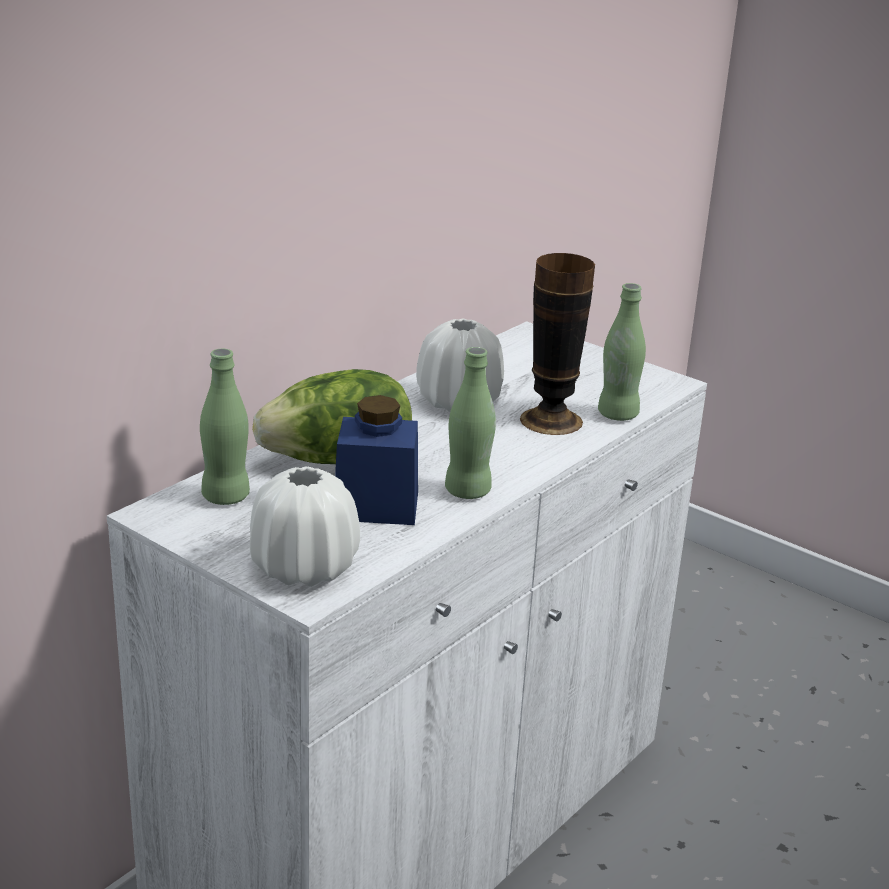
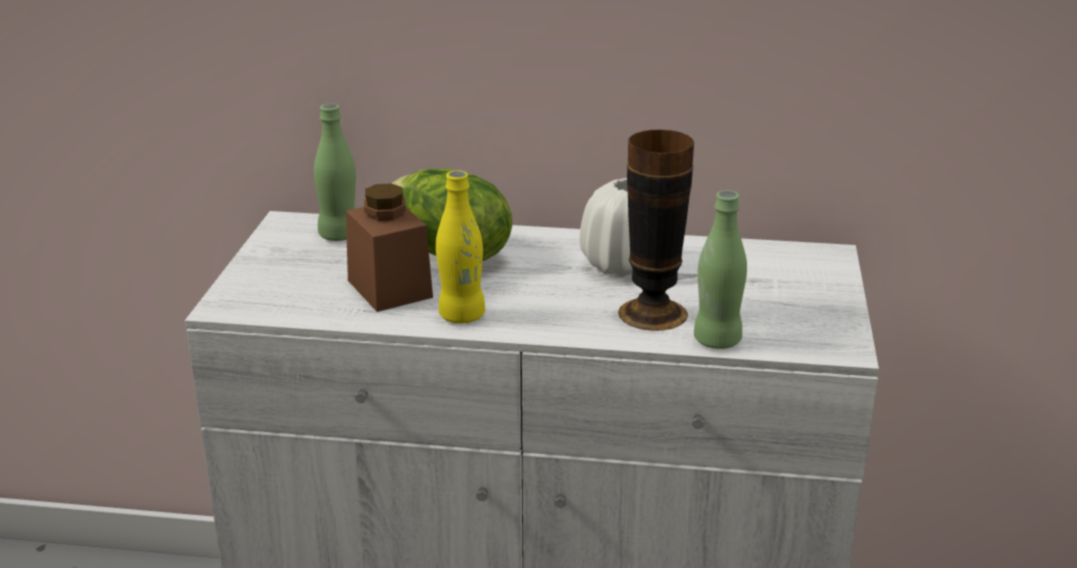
camera: 60 degrees right, 0 degrees up
(304, 568) = (264, 293): white vase -> none
(376, 506) = (389, 289): blue jar -> brown jar
(467, 491) = (461, 316): green bottle -> yellow bottle

